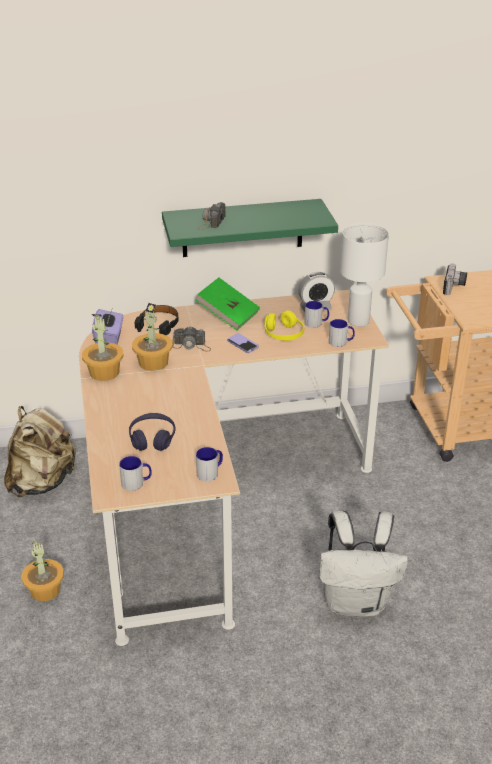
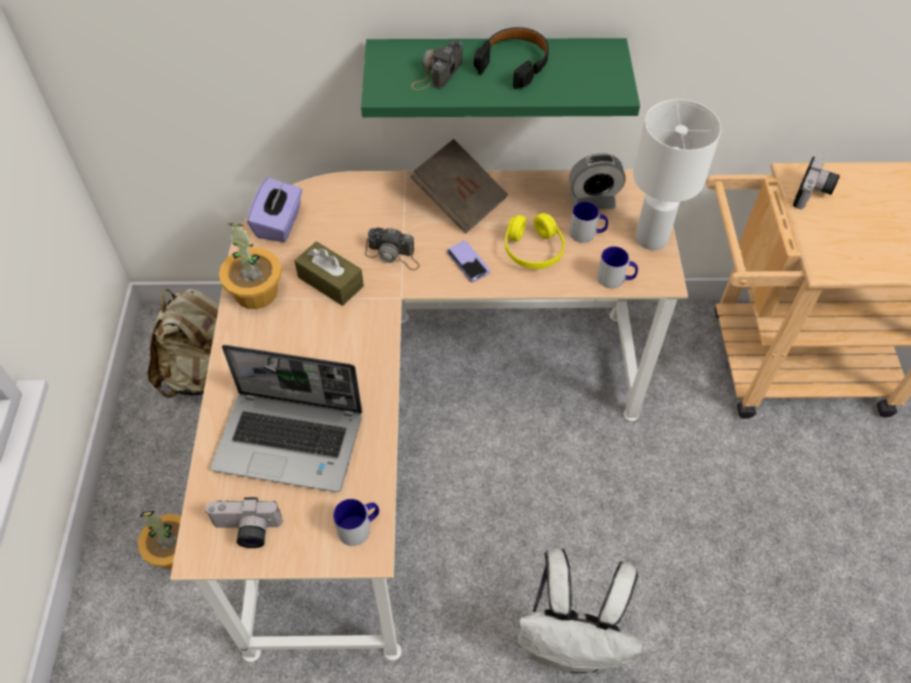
camera: 10 degrees right, 20 degrees up
(136, 483) = (246, 531): mug -> camera
(152, 438) = (291, 441): purple headphones -> laptop
(153, 362) = (330, 281): potted plant -> brown tissue box
(159, 324) = (356, 205): black headphones -> black headphones (514, 63)
(228, 315) = (460, 200): green book -> brown book

